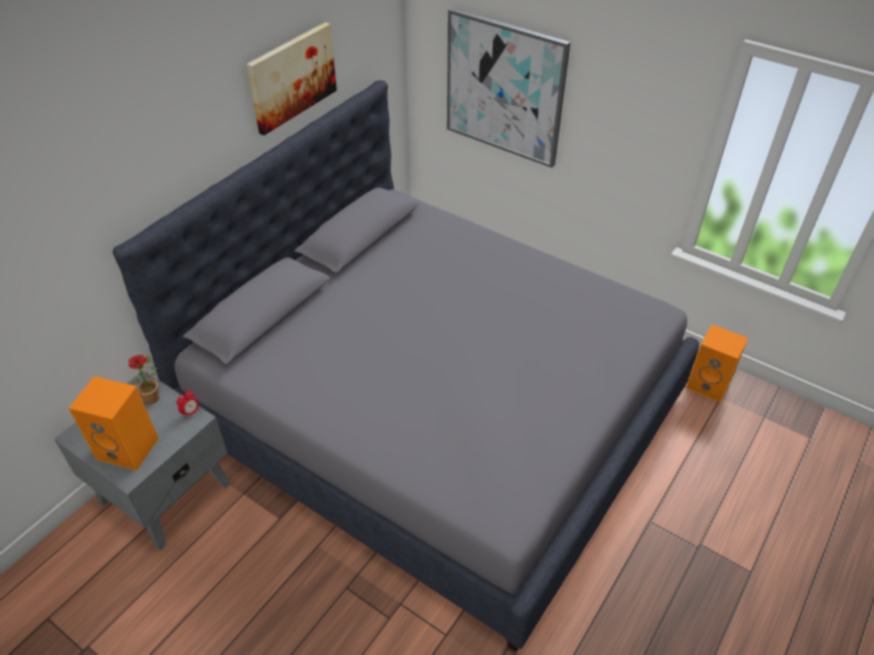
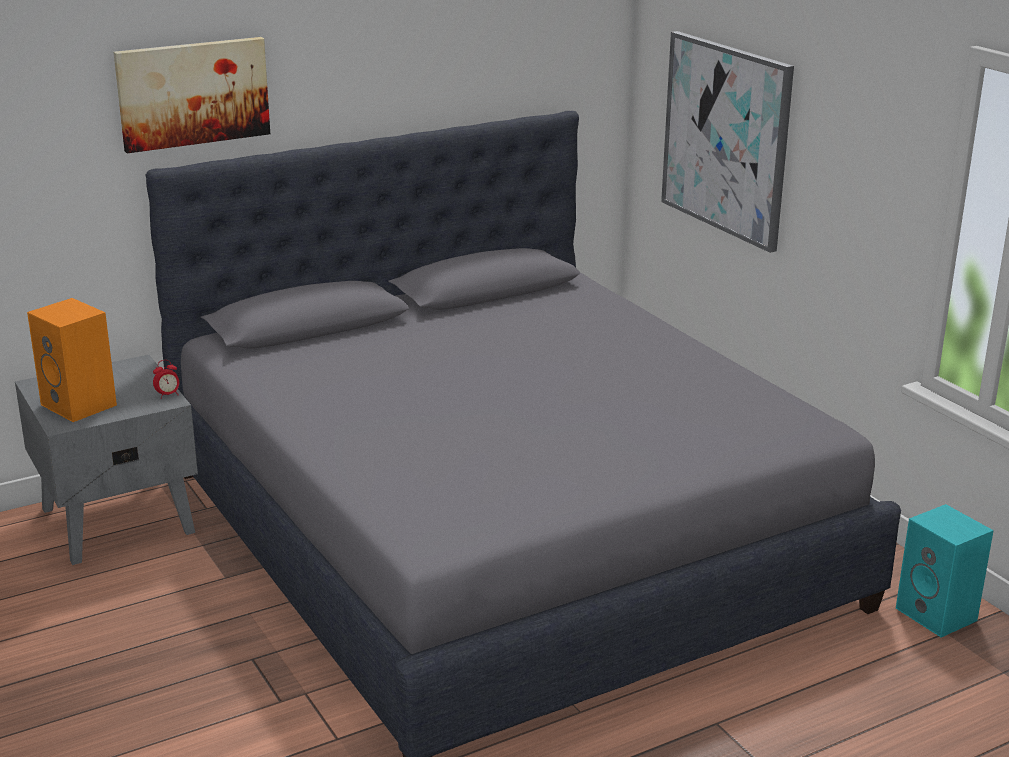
camera: 25 degrees right, 20 degrees down
(151, 396) = (139, 374): potted plant -> none
(292, 77) = (438, 64): picture -> picture (193, 93)
(709, 384) = (938, 615): orange speaker -> turquoise speaker

